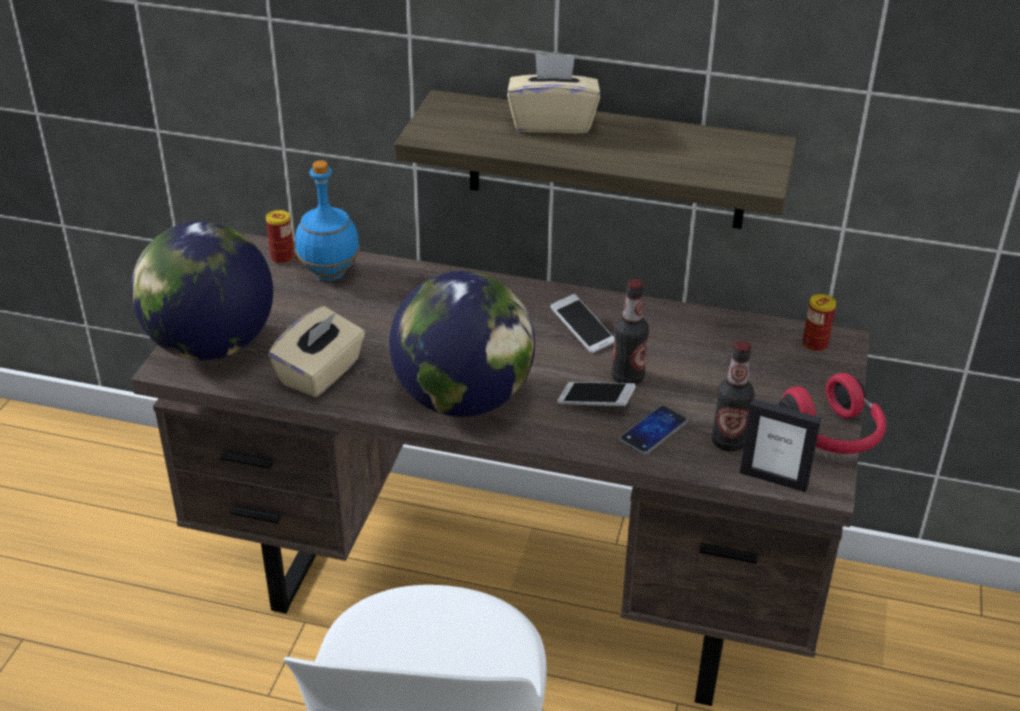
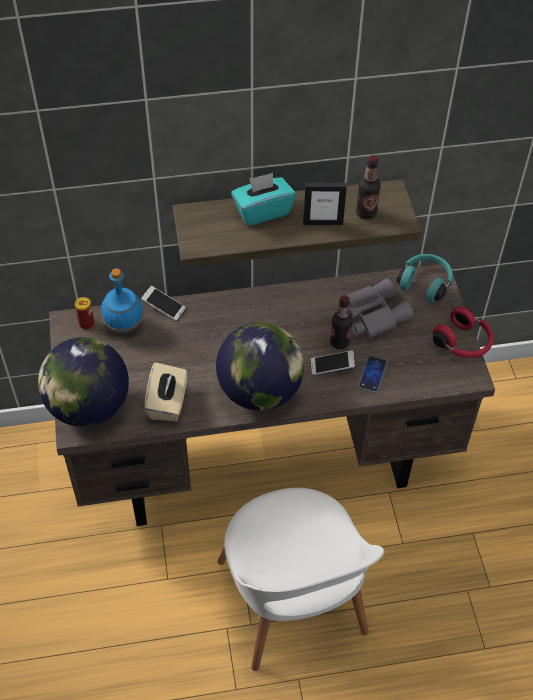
camera: 25 degrees left, 15 degrees up
(552, 122) = (262, 211): beige tissue box -> turquoise tissue box
(582, 332) = (297, 318): phone -> phone (164, 307)
(700, 358) = (371, 314): none -> grey binoculars
(728, 442) = (414, 367): bottle -> bottle (366, 213)
(773, 479) = (448, 383): picture frame -> picture frame (323, 222)
(815, 344) = (425, 283): can -> turquoise headphones

